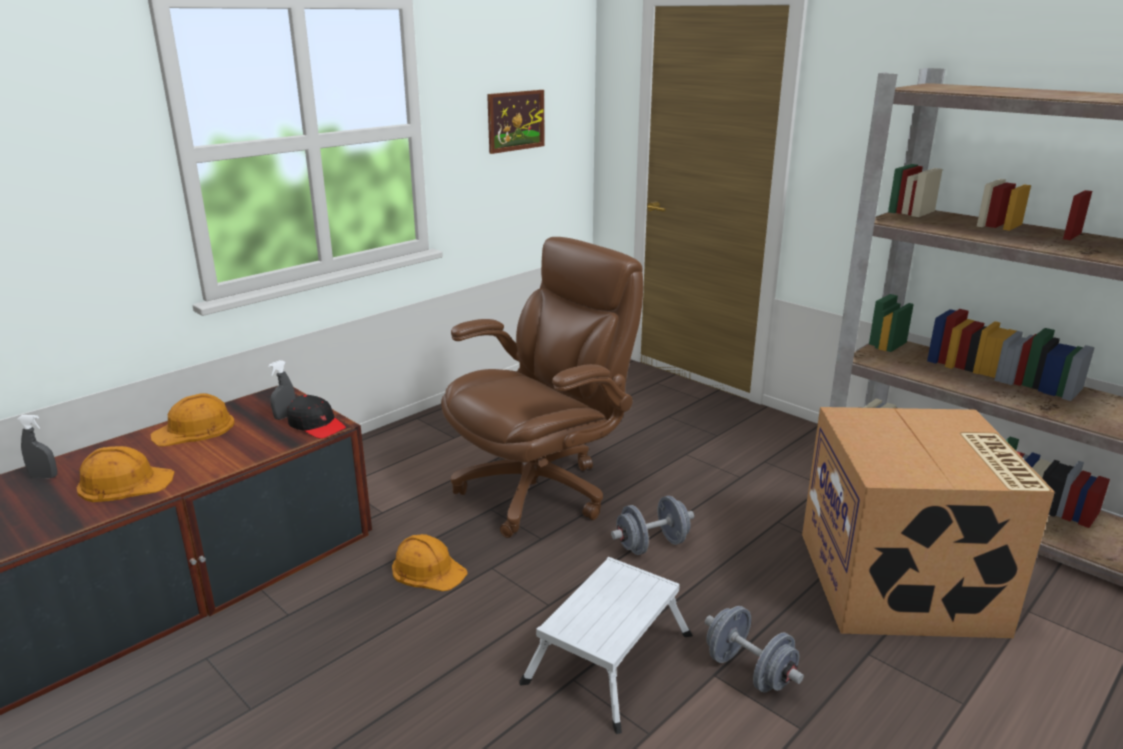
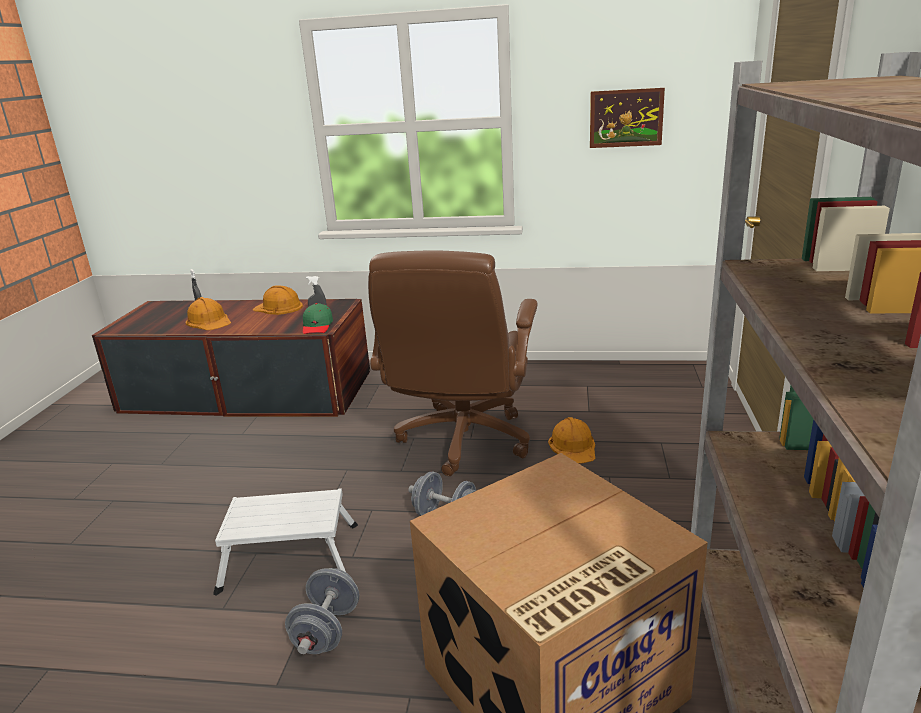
camera: 55 degrees right, 0 degrees up
(316, 425) = (317, 326): black cap -> green cap
(428, 569) = (322, 450): orange hard hat -> orange hard hat (573, 446)
(540, 490) = (461, 443): brown office chair -> brown office chair turned 90 degrees clockwise

